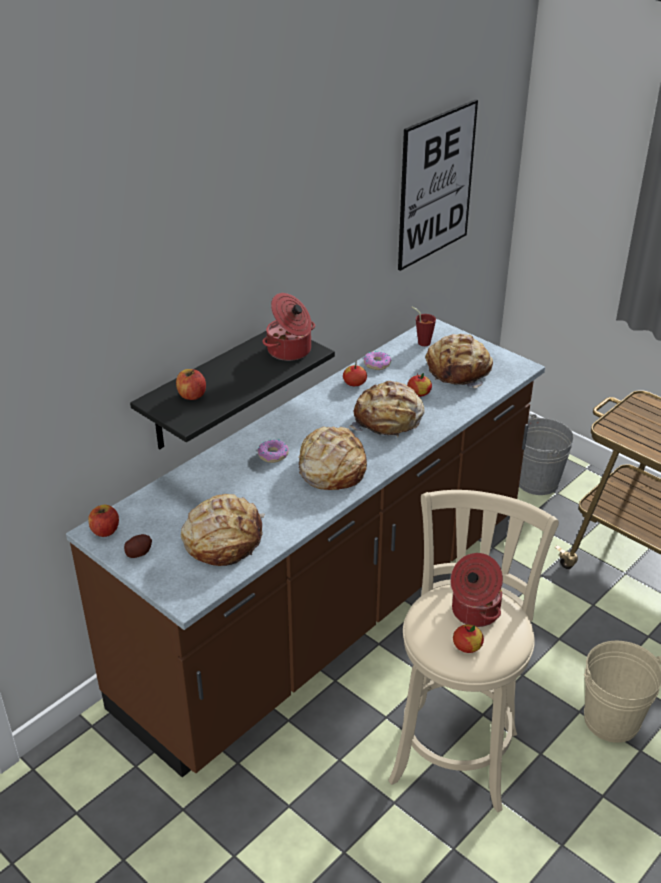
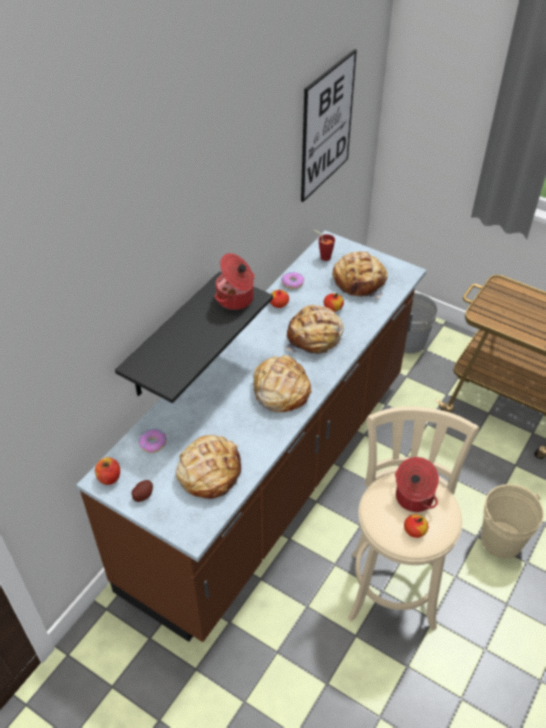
camera: 10 degrees left, 10 degrees up
(191, 395) = (165, 356): apple -> none
(273, 455) = (230, 384): donut -> donut (153, 443)

